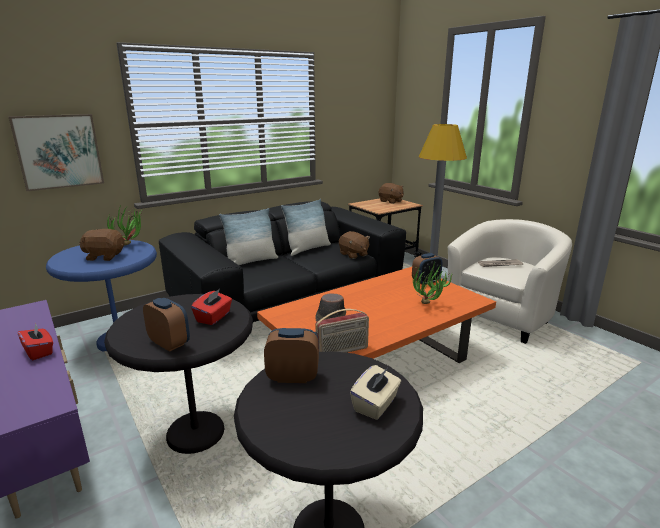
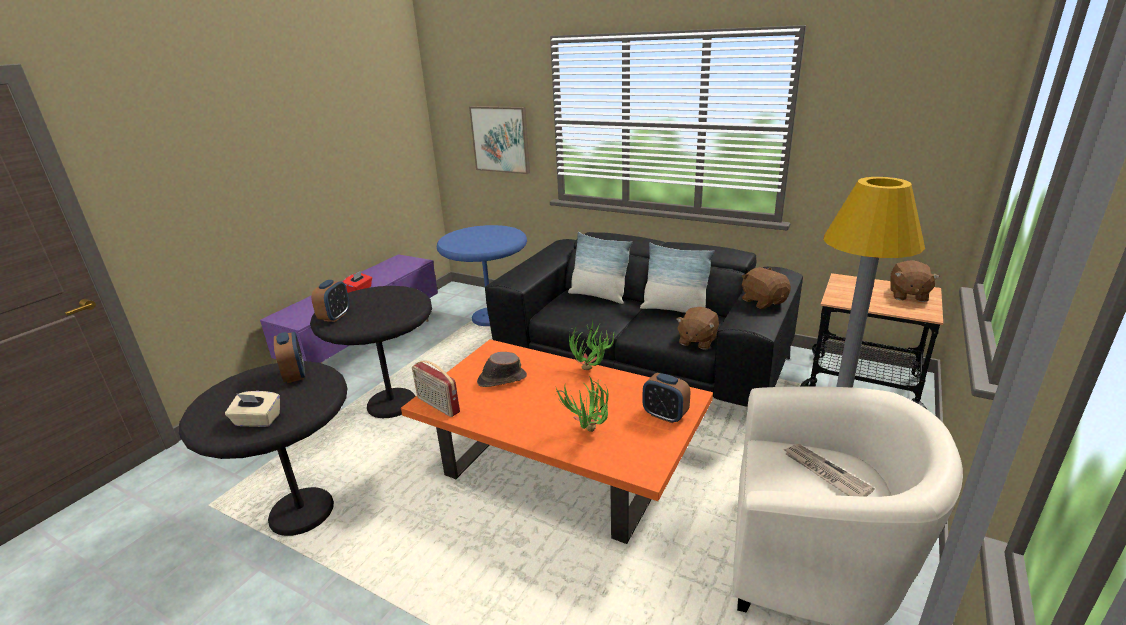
camera: 65 degrees right, 5 degrees up
(104, 256) = (476, 240): brown plush toy -> brown plush toy (763, 301)
(131, 244) = (511, 237): potted plant -> potted plant (591, 372)
(214, 317) = (384, 316): red tissue box -> none

